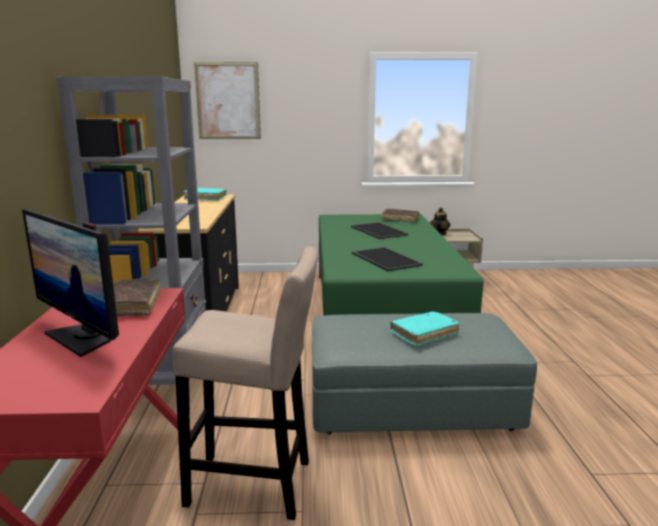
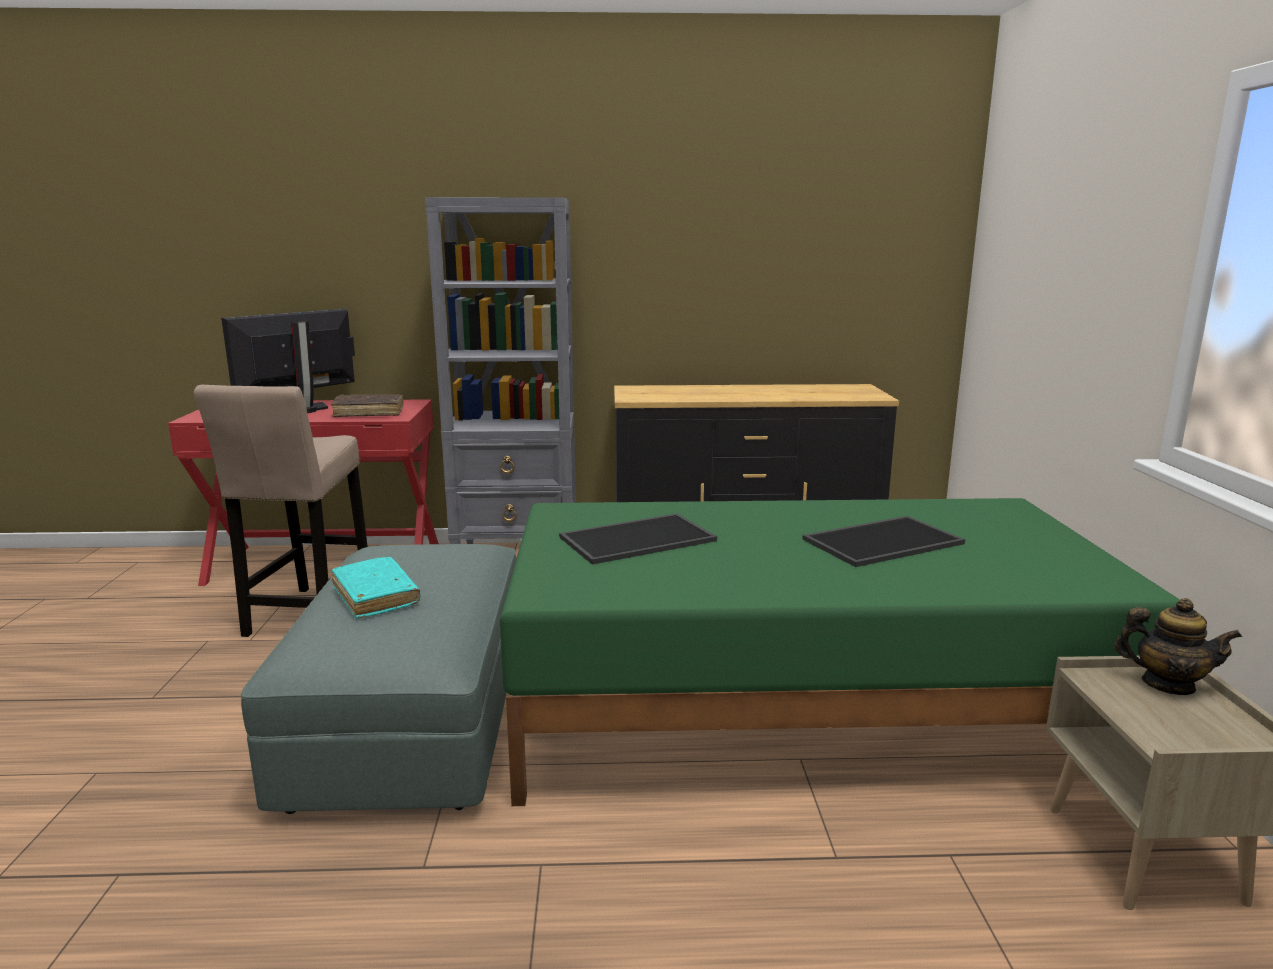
camera: 90 degrees right, 0 degrees up
(205, 198) = (841, 391): turquoise book -> none
(228, 101) = (1011, 225): picture -> none
(400, 219) = (1051, 569): brown book -> none

